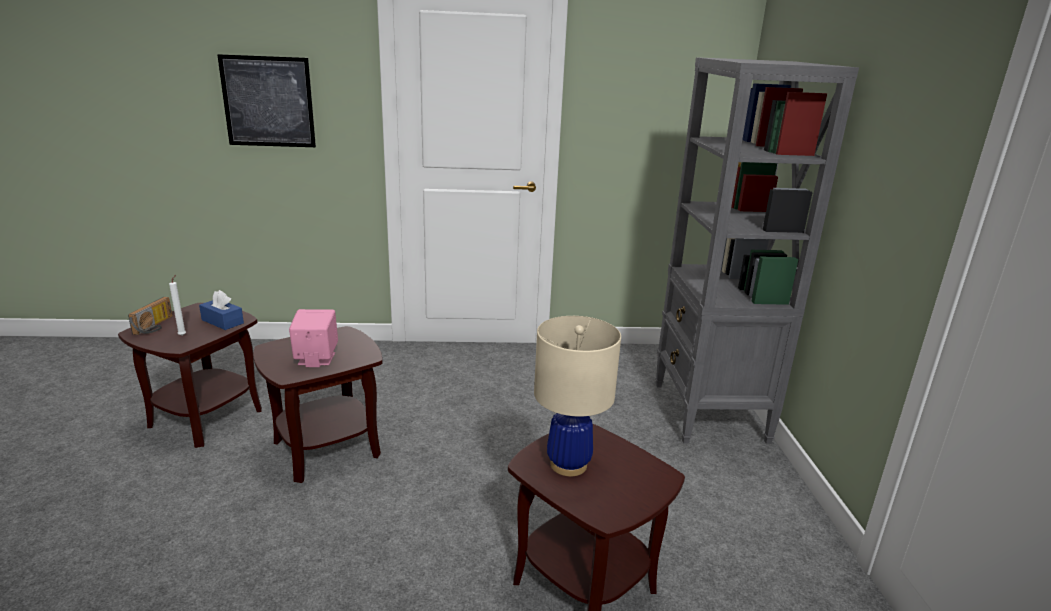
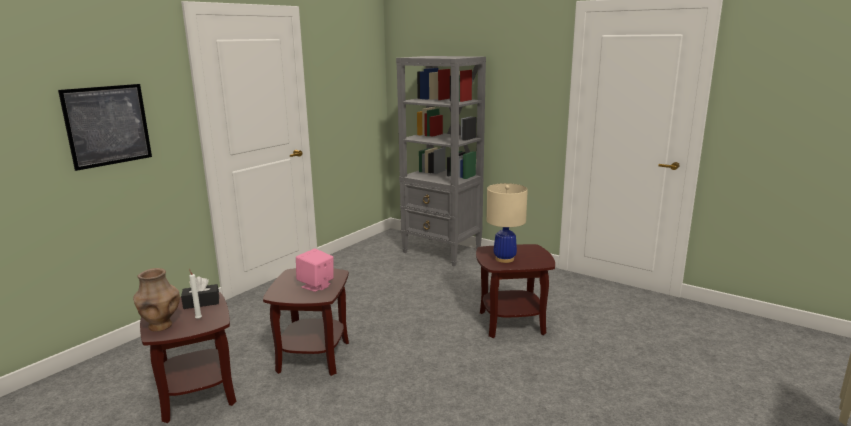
camera: 50 degrees left, 5 degrees down
(156, 326) = (160, 326): radio -> brown vase
(222, 321) = (201, 303): blue tissue box -> black tissue box

